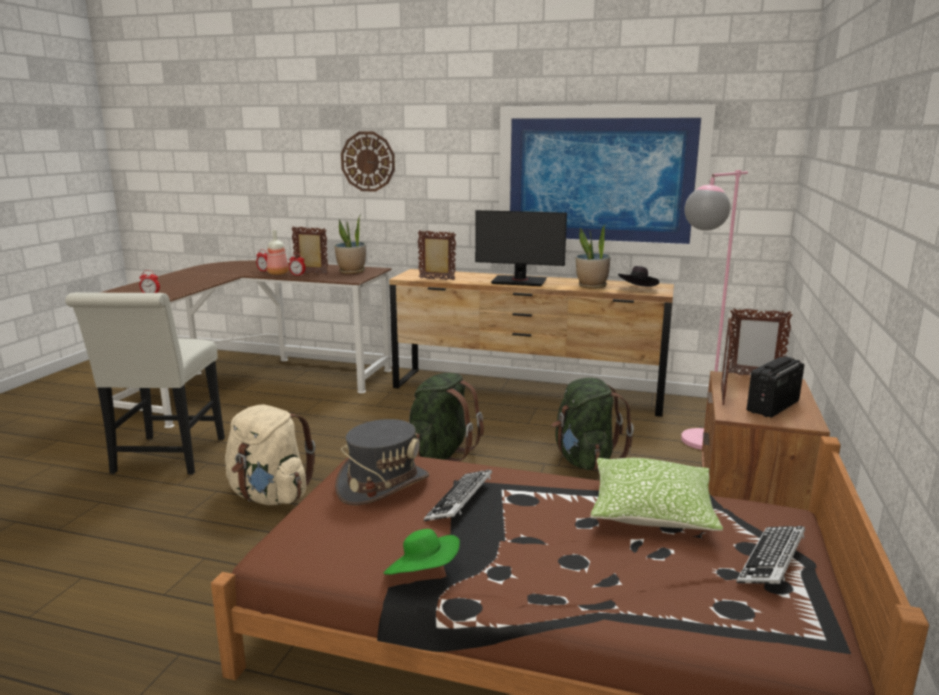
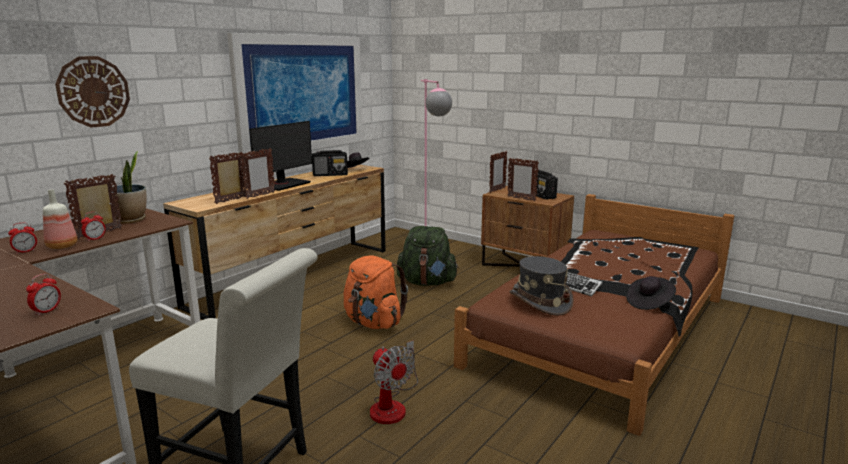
camera: 70 degrees left, 0 degrees up
(270, 496) = (392, 405): beige backpack -> fan
(423, 574) = (649, 303): green hat -> black hat
(441, 453) = (373, 323): green backpack -> orange backpack
(464, 282) = (260, 195): none -> picture frame
(591, 286) = (330, 175): potted plant -> radio
(651, 511) = (591, 250): pillow -> none
(772, 561) = (640, 241): keyboard -> none

